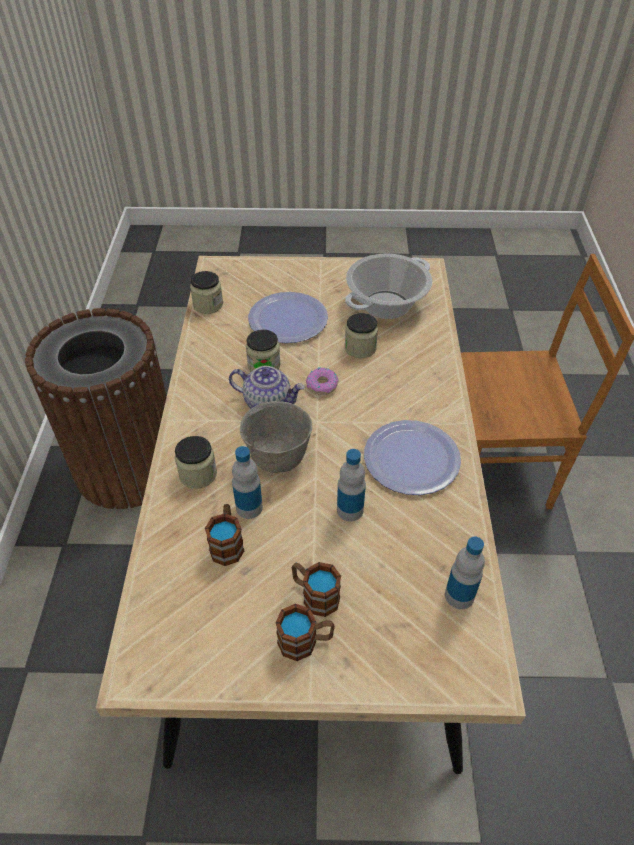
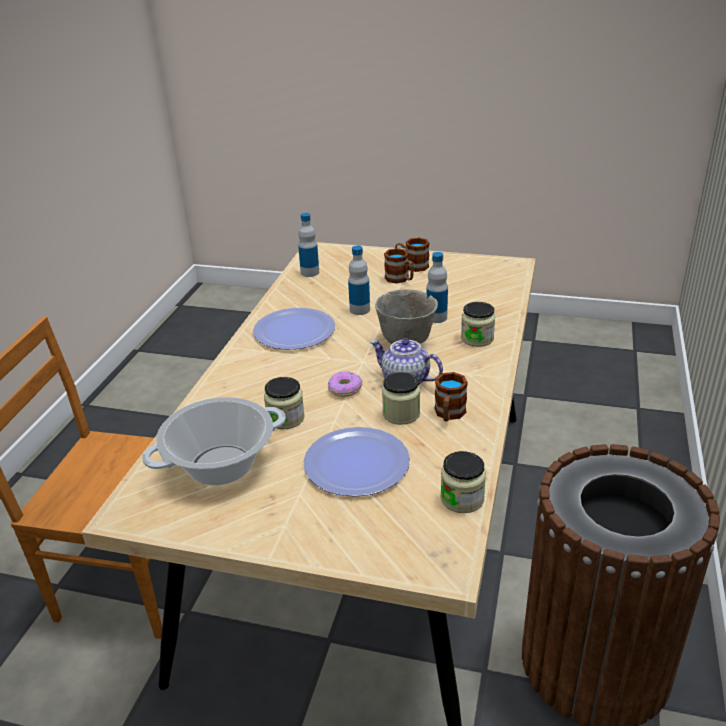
camera: 165 degrees left, 15 degrees down
(227, 543) = (455, 303): mug -> mug (449, 414)

